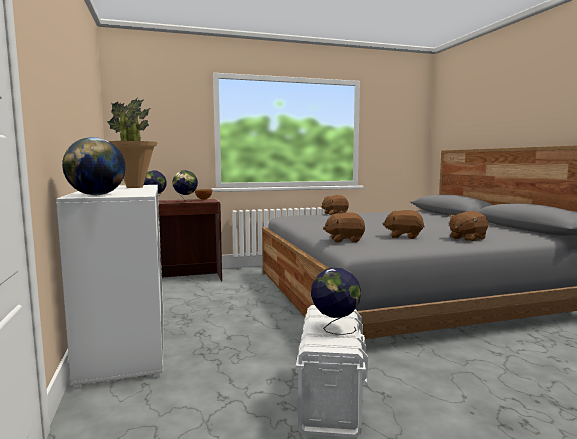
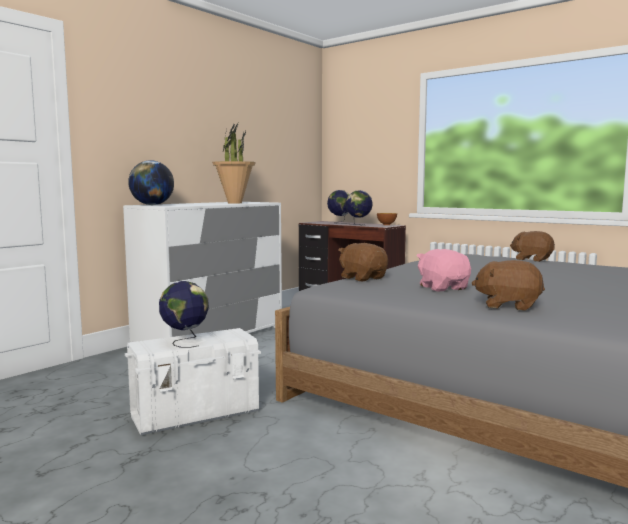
camera: 55 degrees right, 0 degrees up
(403, 236) = (443, 288): brown plush toy -> pink plush toy

